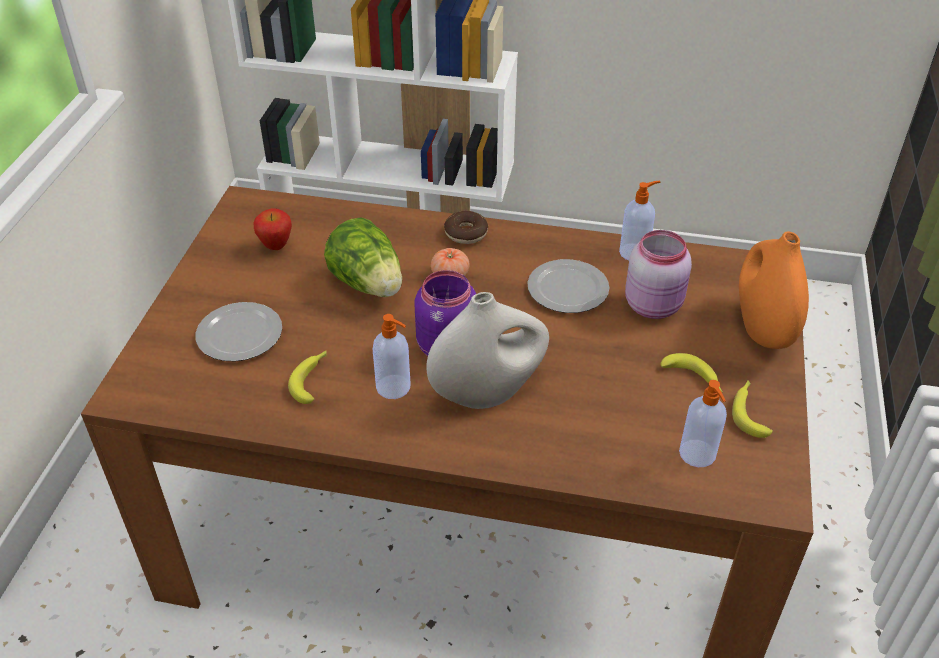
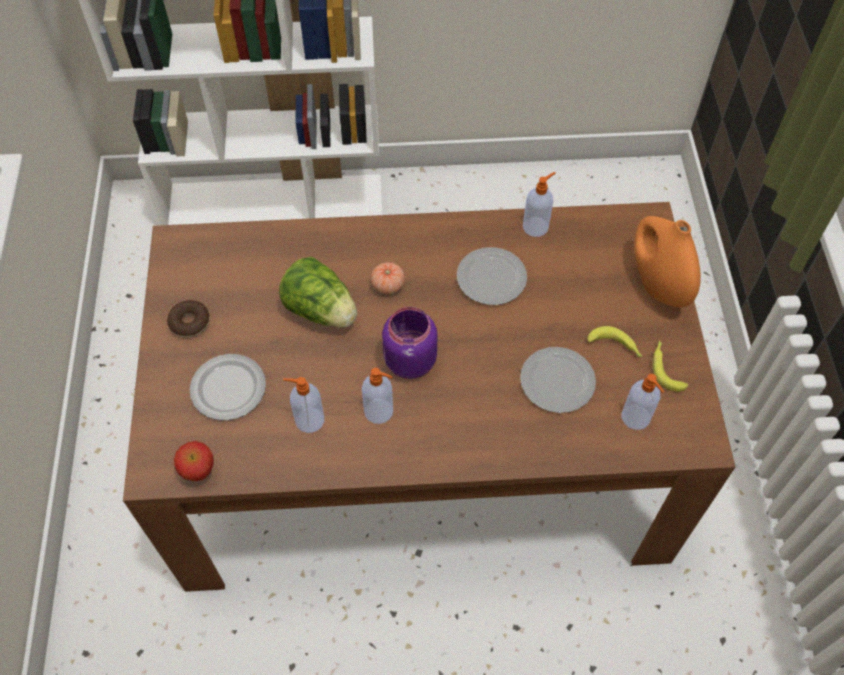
camera: 15 degrees left, 15 degrees up
(276, 246) = (223, 286): apple -> apple (199, 472)
(312, 380) = (308, 420): banana -> soap dispenser
(466, 233) = (387, 236): donut -> donut (190, 323)
(488, 392) = (457, 398): white vase -> none
(613, 400) = (558, 382): none -> plate
(654, 305) = (566, 279): pink jar -> none

